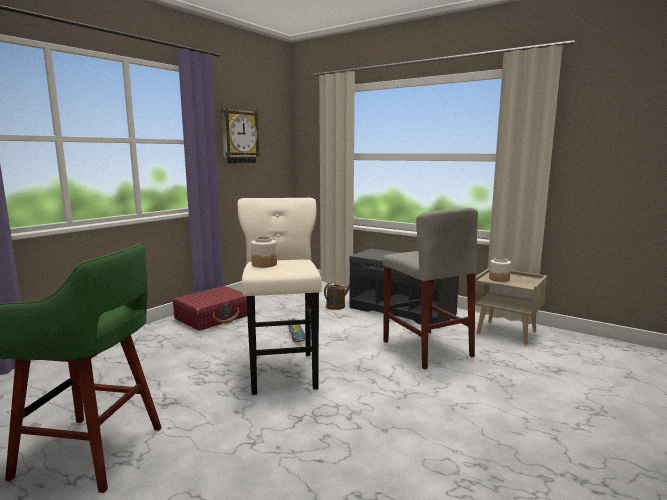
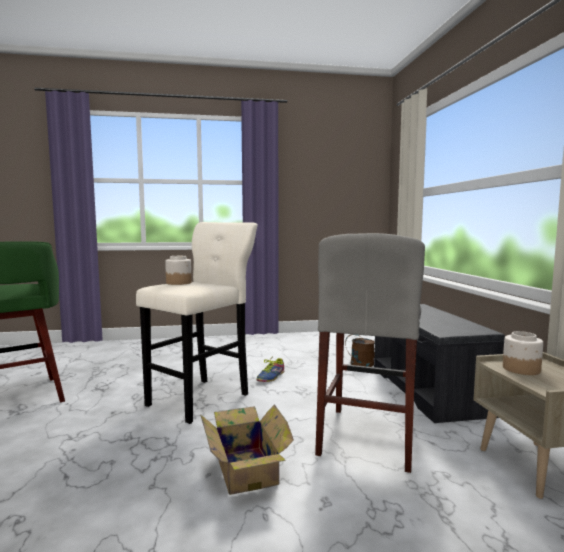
camera: 45 degrees right, 5 degrees down
(213, 317) = (247, 344): red suitcase -> none
(239, 137) = (314, 177): wall clock -> none
(407, 393) = (246, 467): none -> cardboard box

